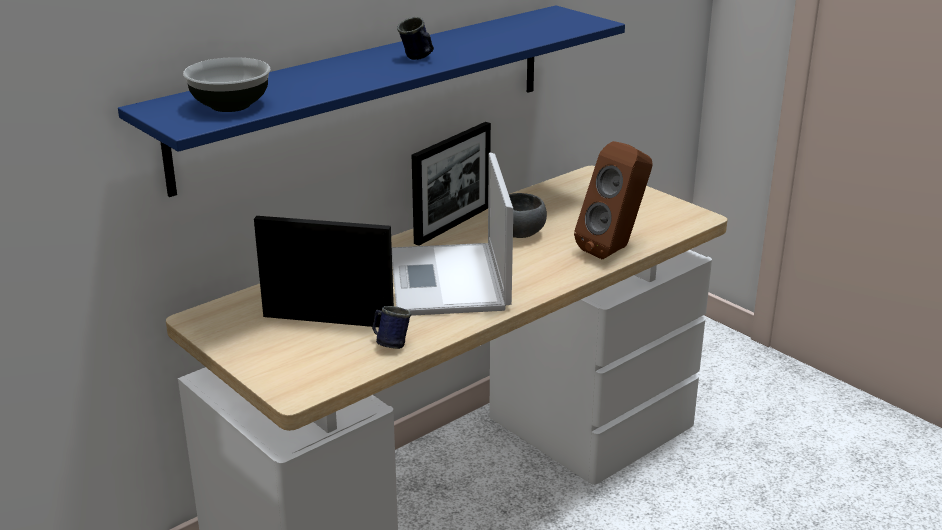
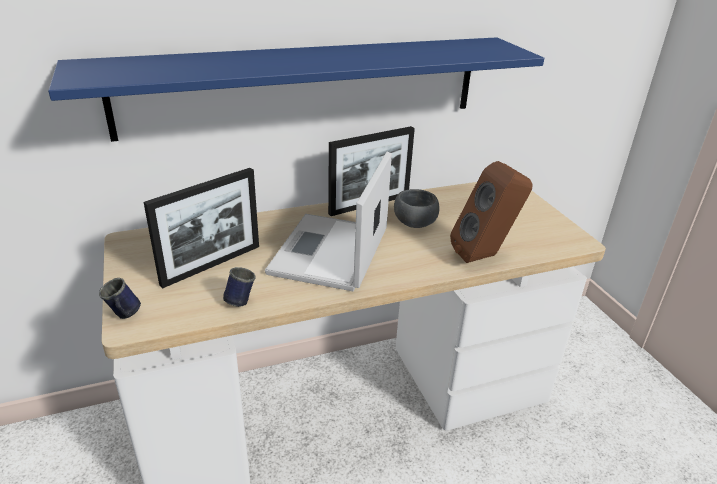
camera: 20 degrees right, 5 degrees up
(231, 105) = (134, 71): bowl -> none
(328, 320) = (212, 265): picture frame -> picture frame turned 105 degrees clockwise
(418, 59) = (332, 59): blue mug -> blue mug (124, 316)

